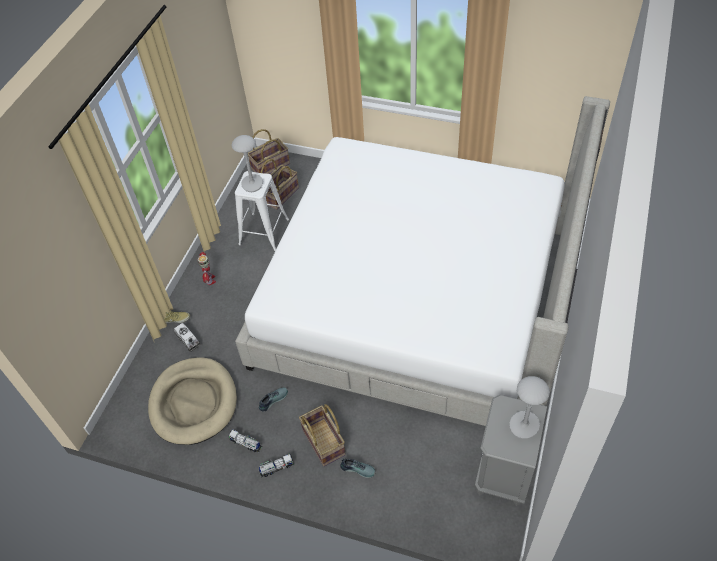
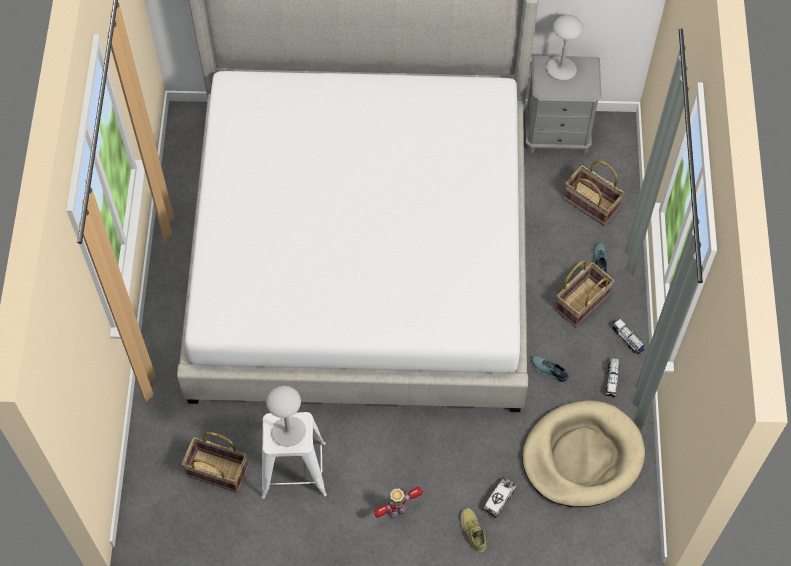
camera: 110 degrees left, 10 degrees up
(270, 166) = (157, 507): basket -> basket (590, 204)

